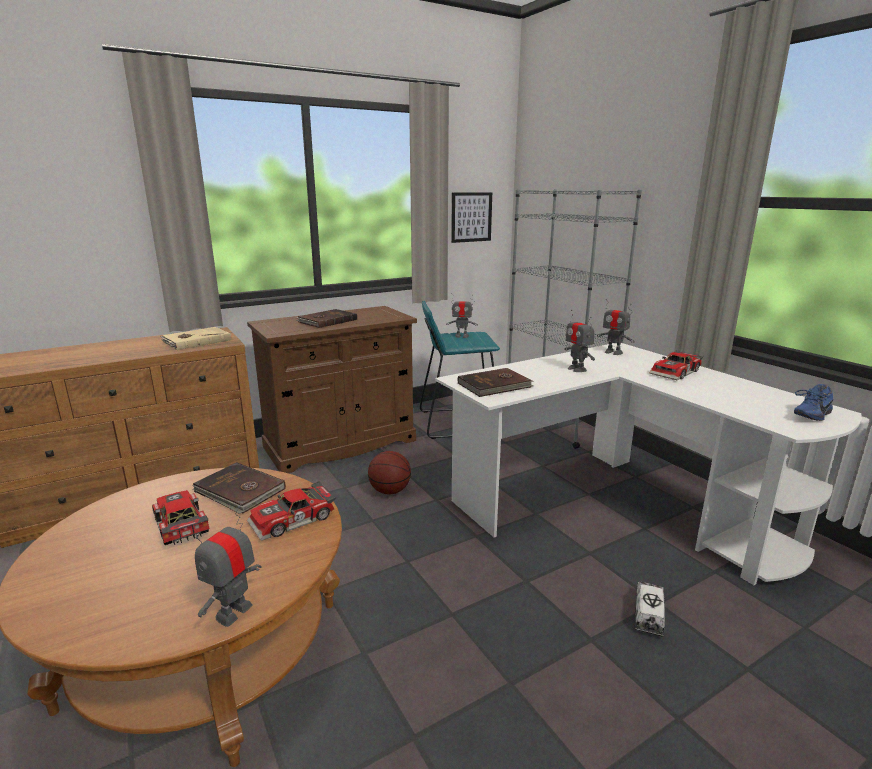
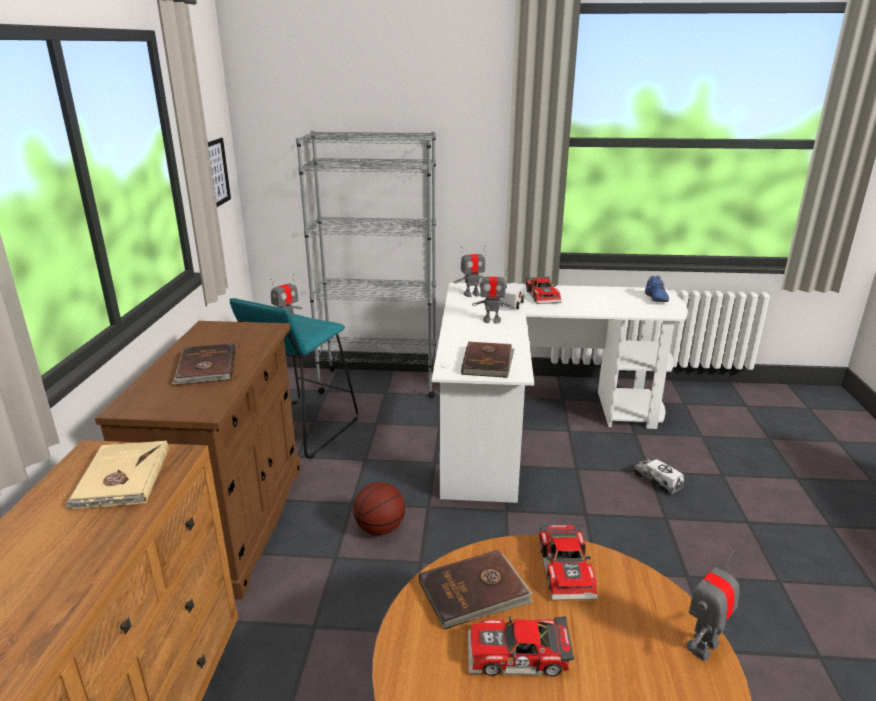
camera: 55 degrees left, 5 degrees up
(233, 612) = (703, 646): toy robot -> toy robot turned 75 degrees clockwise
(631, 367) = (513, 303): none -> toy truck

